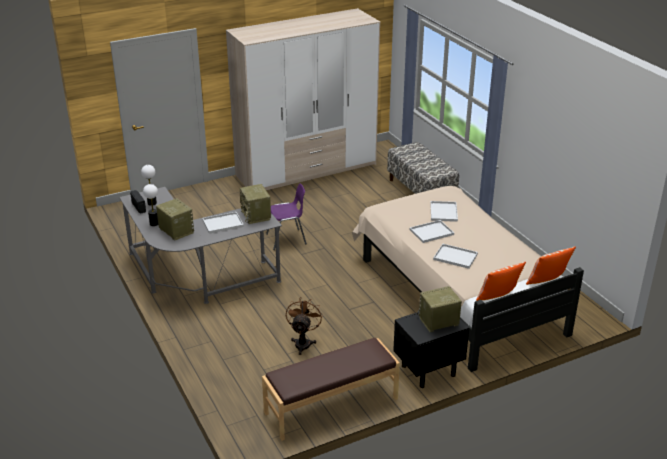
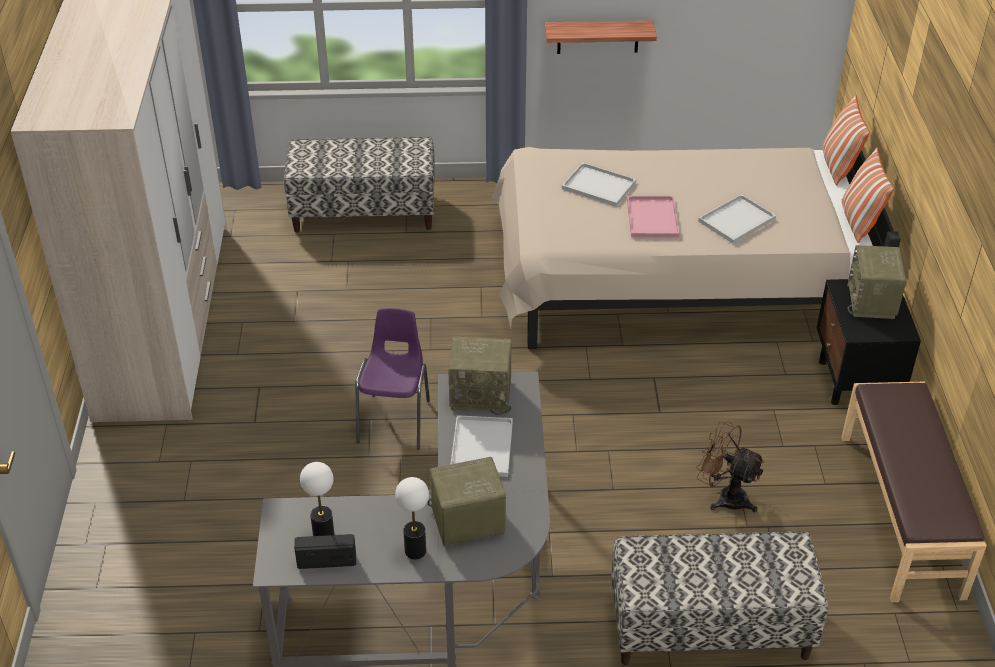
camera: 65 degrees left, 10 degrees up
(212, 356) = (709, 629): none -> bench
(432, 232) = (651, 217): white tray -> pink tray
(532, 159) = (598, 37): none -> shelf

